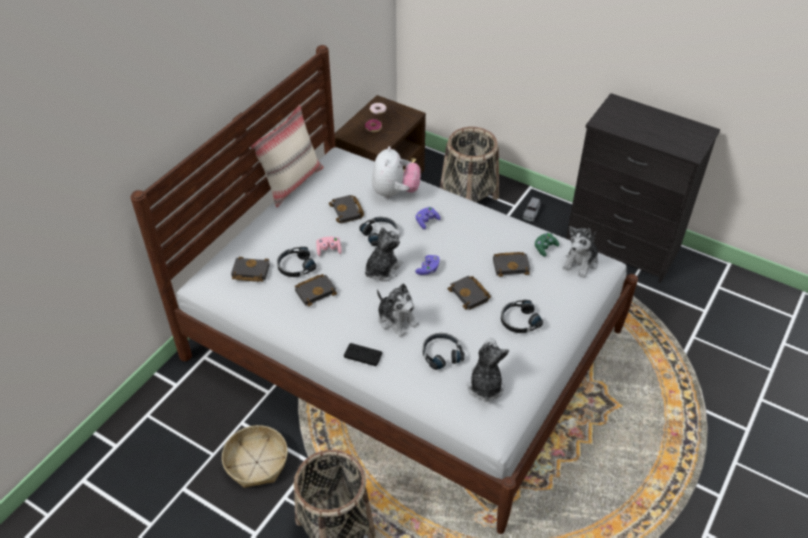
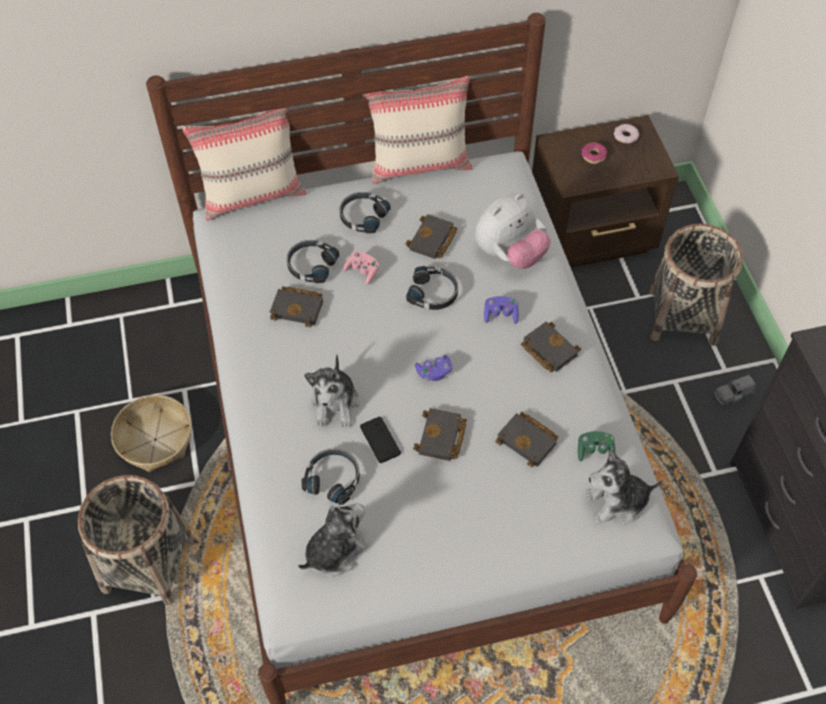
camera: 45 degrees right, 10 degrees up
(210, 257) = (253, 195): none -> beige pillow
(249, 272) = (264, 239): black book -> black book (547, 349)
(363, 355) = (261, 414): black game controller -> black game controller (380, 440)
(382, 269) = (388, 335): plush toy -> none
(519, 321) = (456, 511): black headphones -> black headphones (362, 216)

